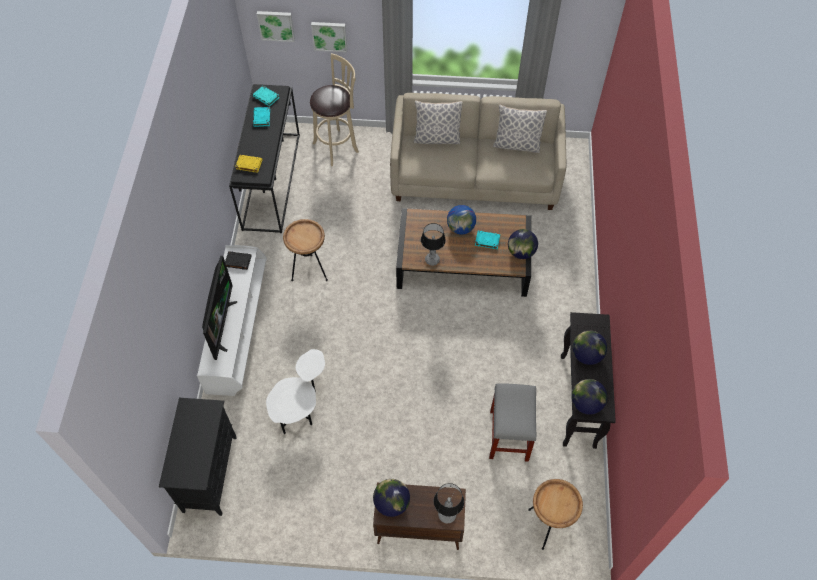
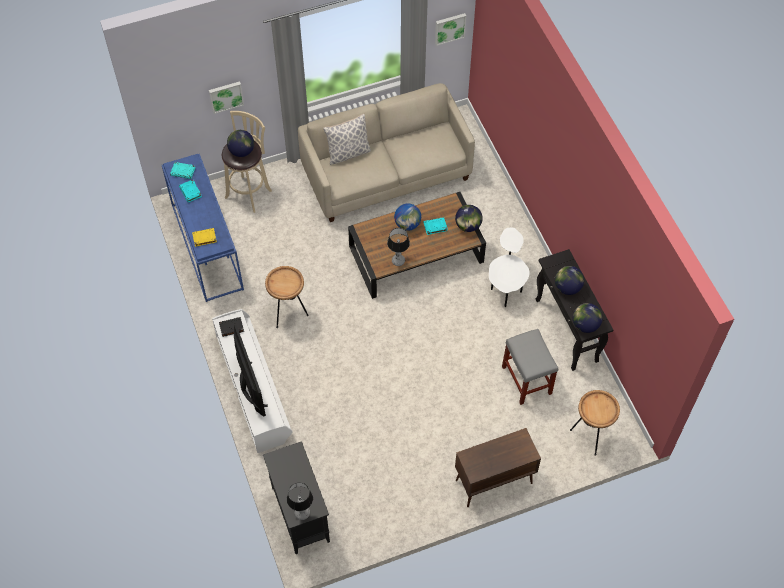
camera: 25 degrees left, 0 degrees up
(271, 180) = (206, 246): black console table -> blue console table
(276, 25) = (176, 103): picture -> picture (449, 28)
(301, 409) = (347, 431): white side table -> white side table (506, 285)
(392, 503) = (476, 462): globe -> globe (241, 151)
(446, 515) = (522, 453): table lamp -> table lamp (302, 513)
(517, 144) = (419, 133): pillow -> none

